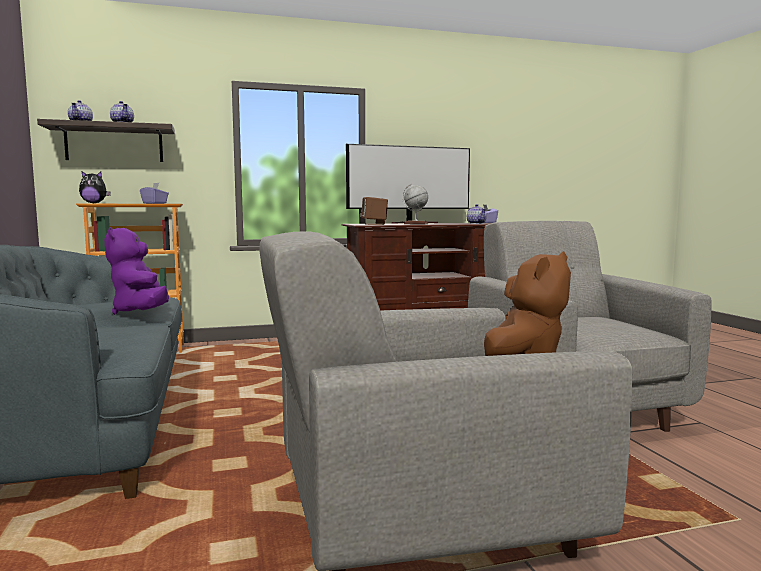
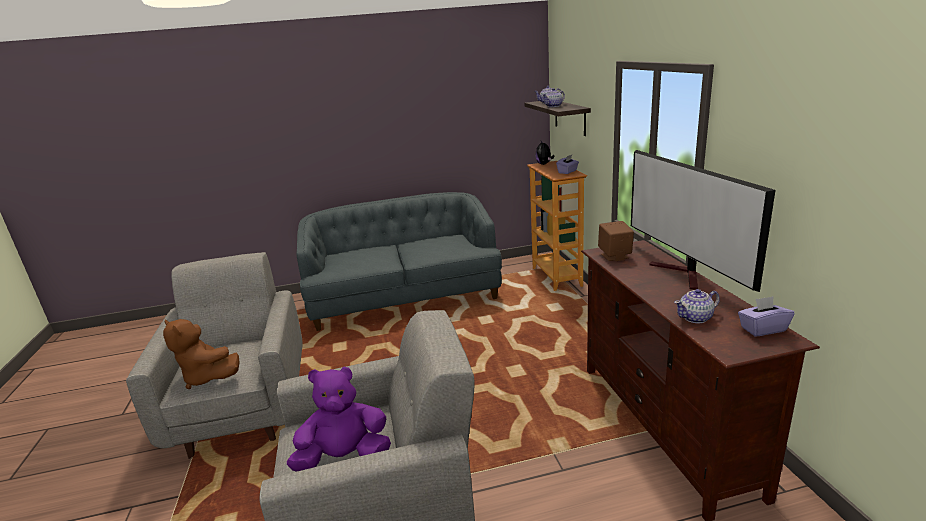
camera: 95 degrees right, 15 degrees up
(142, 313) = (417, 256): purple plush toy -> purple plush toy (345, 458)
(415, 224) = (641, 277): globe -> none

